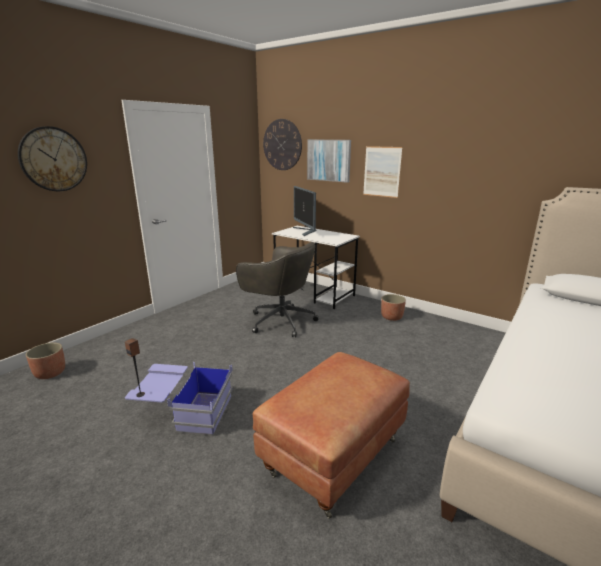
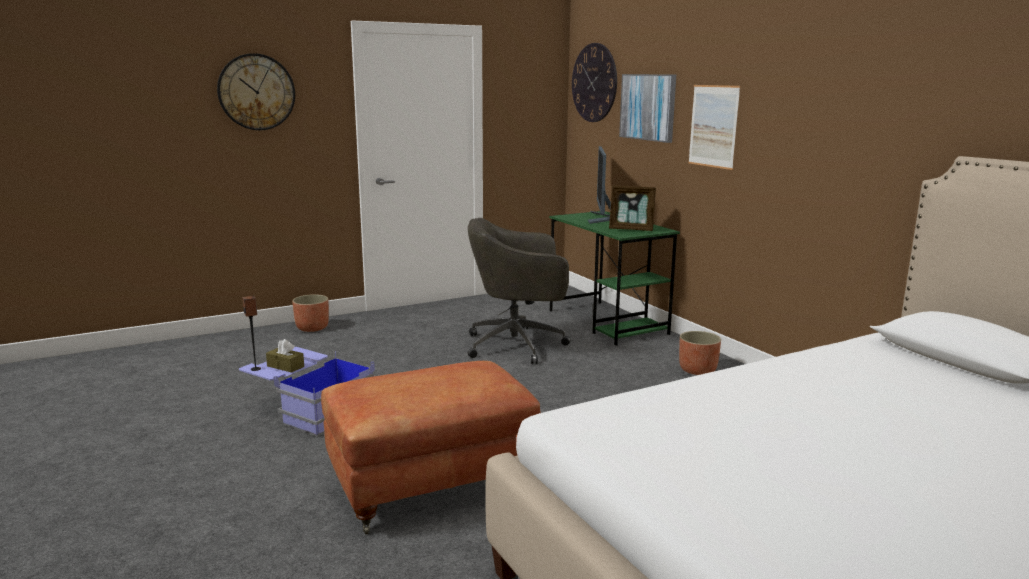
camera: 25 degrees right, 5 degrees down
(50, 373) = (209, 347): planter -> planter (312, 328)
(160, 384) = (285, 366): none -> brown tissue box
(280, 321) = (518, 345): grey office chair -> grey office chair turned 120 degrees clockwise
(315, 293) = (607, 322): white desk -> green desk
(333, 237) = (631, 229): none -> picture frame

